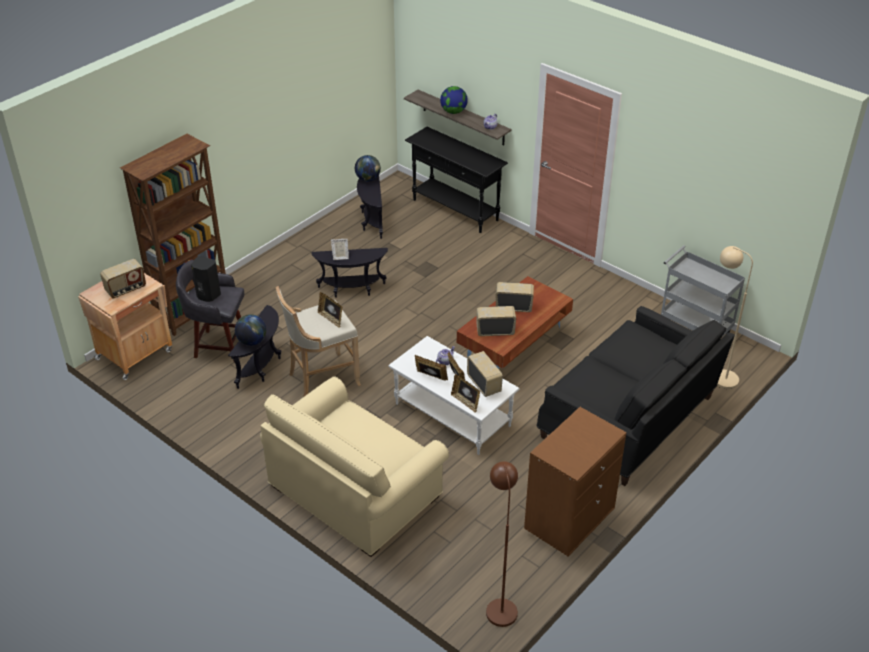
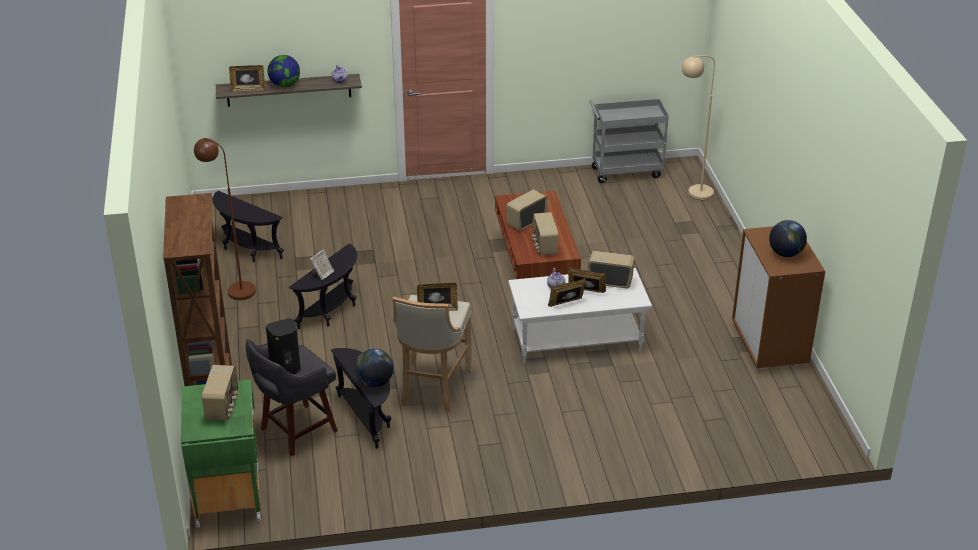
camera: 50 degrees left, 5 degrees down
(135, 354) = (228, 495): brown cart -> green cart
(354, 490) = (605, 440): beige sofa -> none
(368, 179) = (227, 204): globe -> globe (785, 254)
(455, 210) = (306, 200): black console table -> none
(465, 402) = (620, 302): picture frame -> picture frame (248, 89)
(495, 331) = (544, 246): radio -> radio turned 45 degrees counterclockwise
(499, 605) = (820, 427): brown floor lamp -> brown floor lamp (234, 289)
(630, 418) = (689, 257): black sofa -> none

